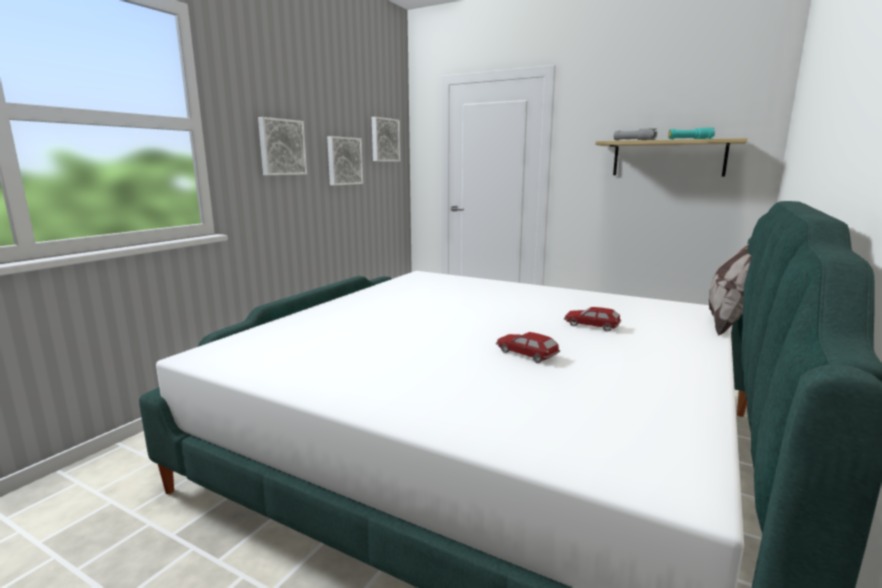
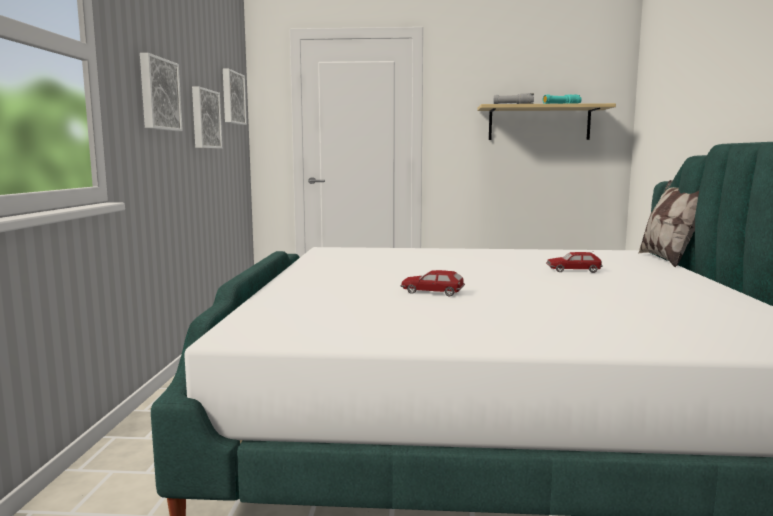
camera: 25 degrees left, 5 degrees down
(526, 354) = (565, 293): toy car -> toy car (432, 292)

